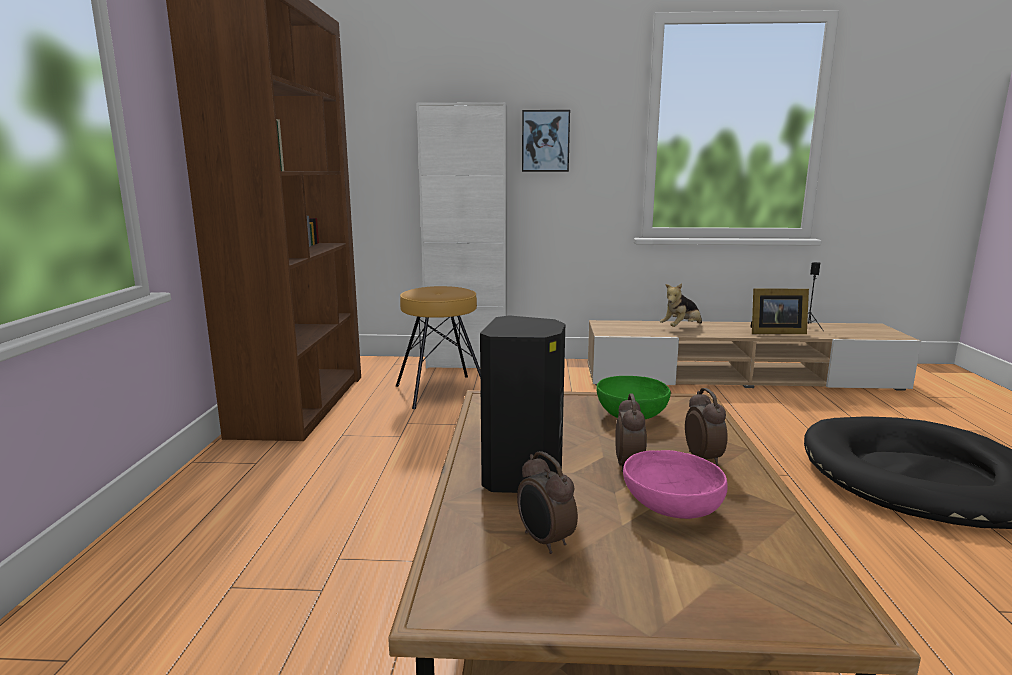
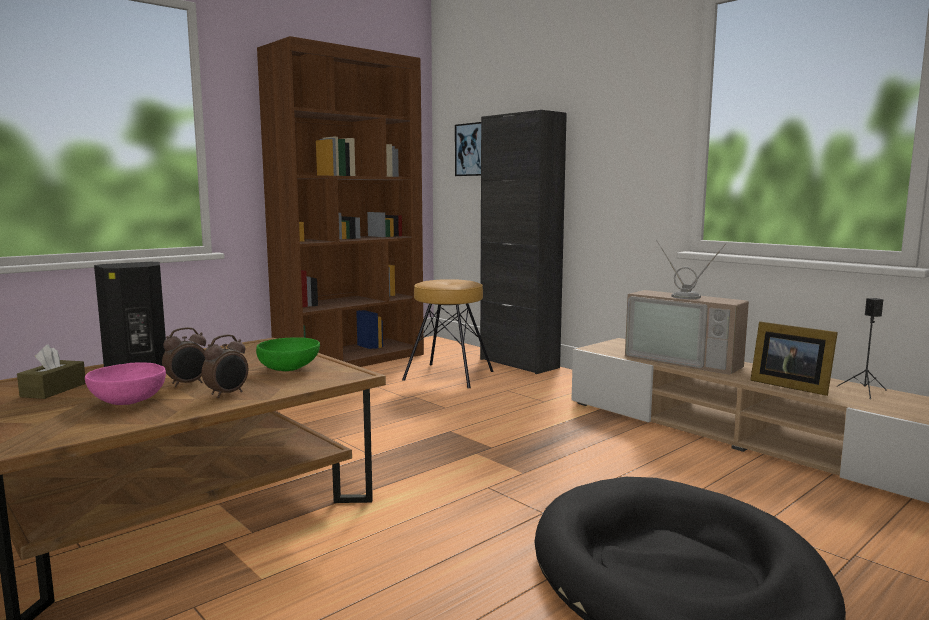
camera: 45 degrees right, 5 degrees down
(467, 363) = (519, 363): white cabinet -> black cabinet
(544, 541) = (53, 390): alarm clock -> brown tissue box
(545, 141) = (599, 145): picture -> picture (471, 149)
(681, 328) = (686, 360): plush toy -> television

